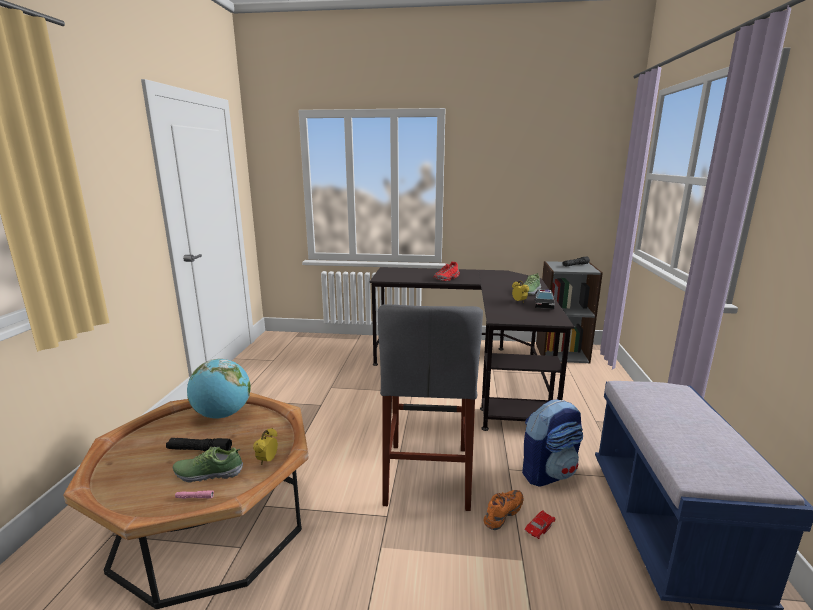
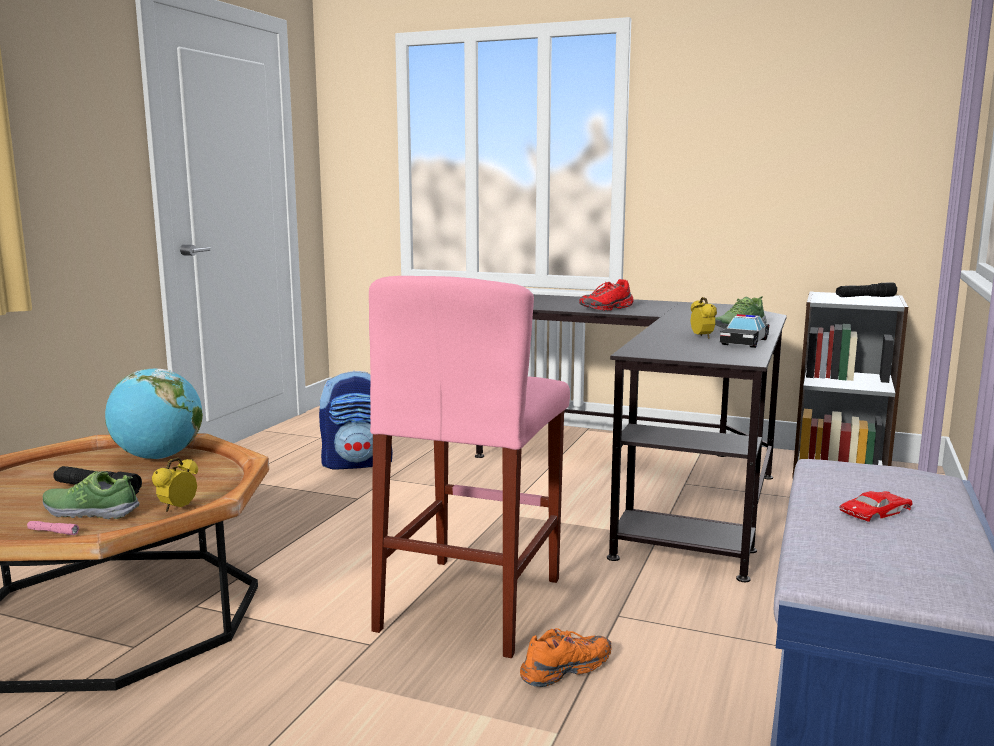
camera: 15 degrees right, 5 degrees down
(427, 474) = (471, 603): grey stool -> pink stool
(539, 527) = (619, 697): red toy car -> red toy car (875, 512)
(549, 473) = (689, 630): backpack -> backpack (358, 463)

